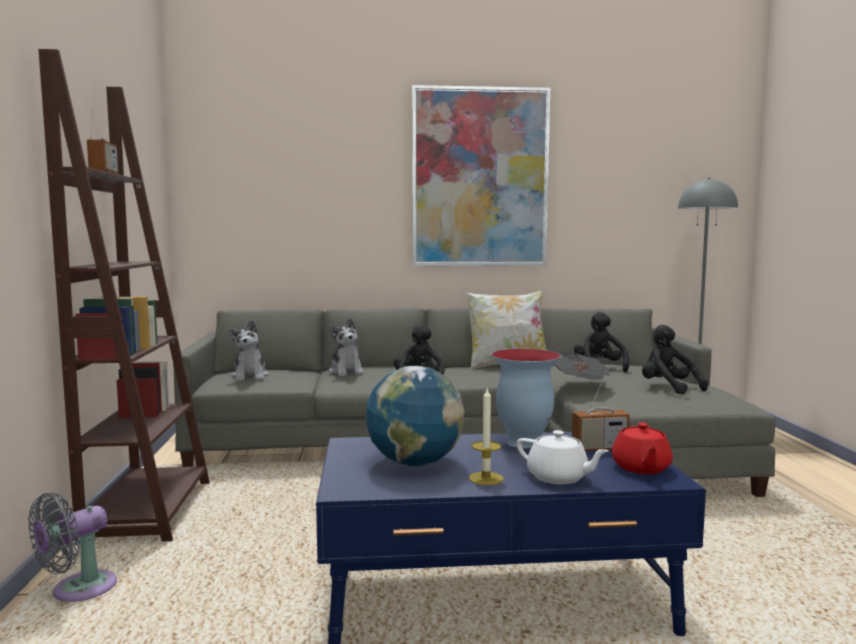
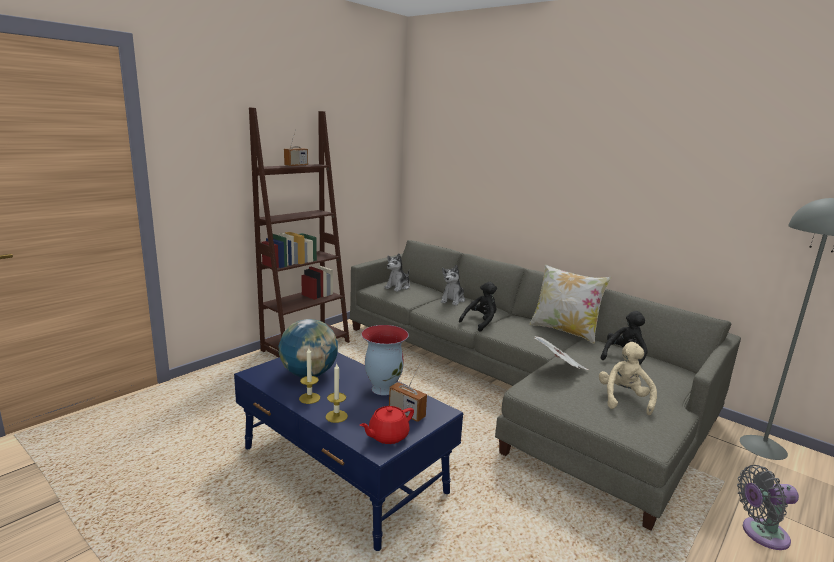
camera: 45 degrees right, 10 degrees up
(78, 591) = (232, 371): grey fan -> grey fan (761, 534)
(480, 178) = (596, 168): picture -> none
(558, 477) = (336, 416): white teapot -> candle
(668, 388) = (624, 399): black plush toy -> beige plush toy

